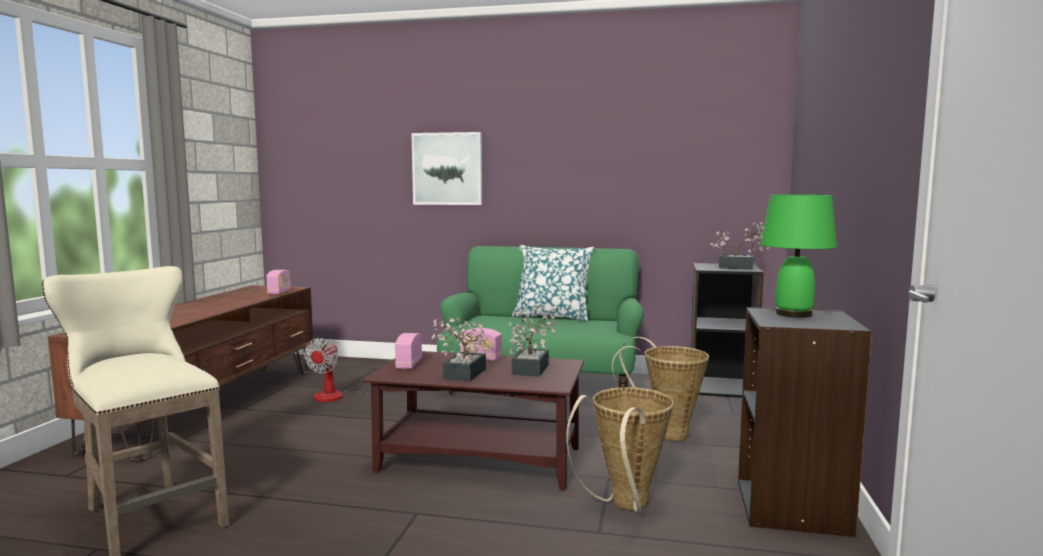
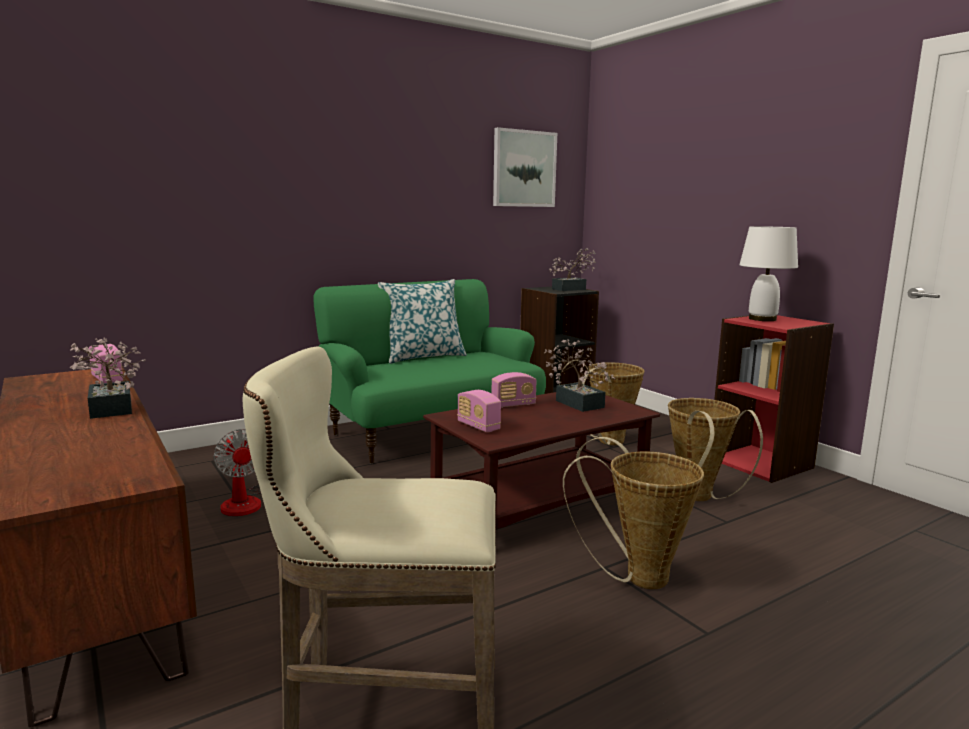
camera: 45 degrees left, 5 degrees up
(419, 529) = (636, 577): none -> basket
(447, 169) = (274, 191): picture -> picture (524, 169)
(462, 375) = (553, 423): potted plant -> potted plant (110, 411)
(793, 314) = (762, 319): green table lamp -> white table lamp
(793, 507) = (761, 463): black bookcase -> red bookcase

